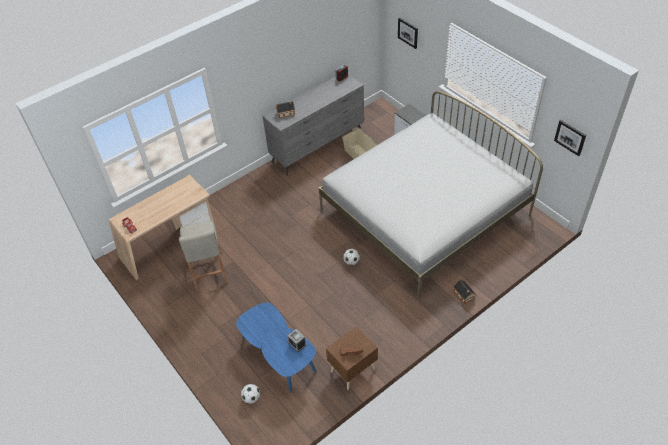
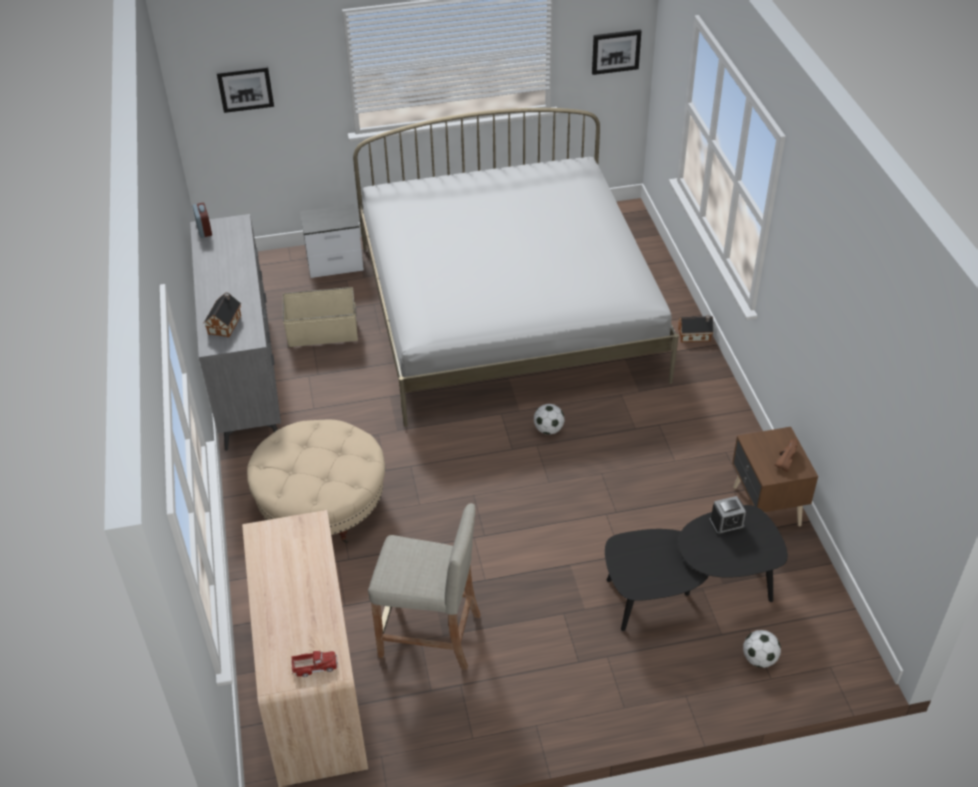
camera: 65 degrees left, 5 degrees down
(259, 205) = (322, 504): none -> beige ottoman
(278, 355) = (688, 591): blue coffee table -> black coffee table

